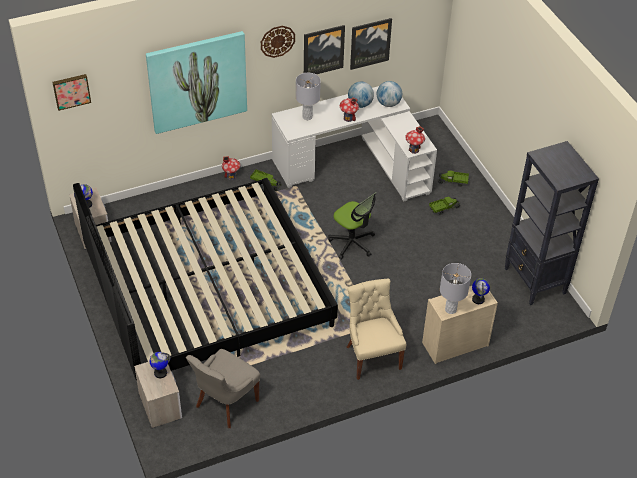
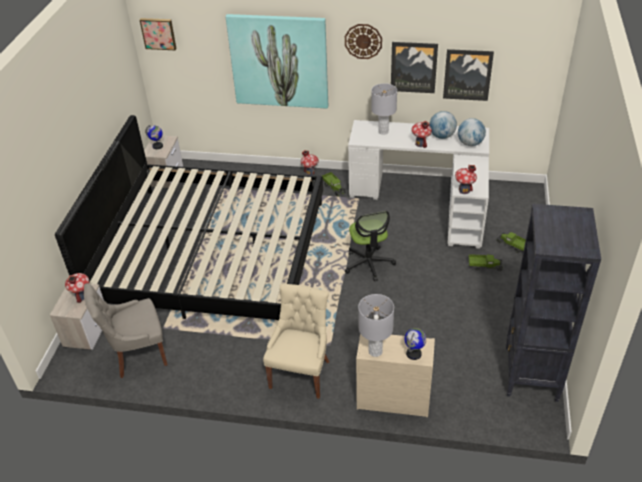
camera: 35 degrees right, 5 degrees down
(160, 373) = (82, 296): globe -> toy house

